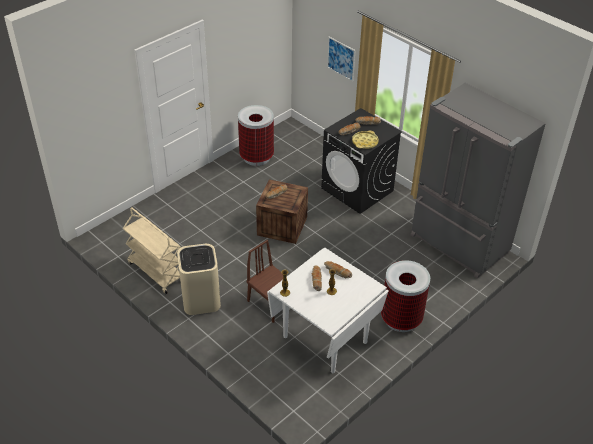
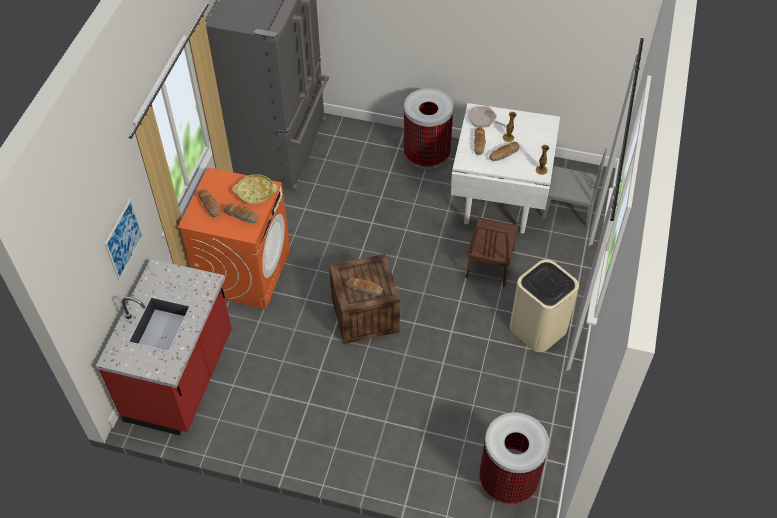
camera: 120 degrees left, 10 degrees up
(156, 272) = (535, 399): beige cart -> none
(256, 157) = (243, 417): trash can -> trash can (507, 481)
(285, 377) = (568, 208): none -> grey chair
(301, 144) = (181, 377): none -> red counter
(357, 189) = (244, 271): black washing machine -> orange washing machine
(360, 287) = (483, 120): none -> frying pan

